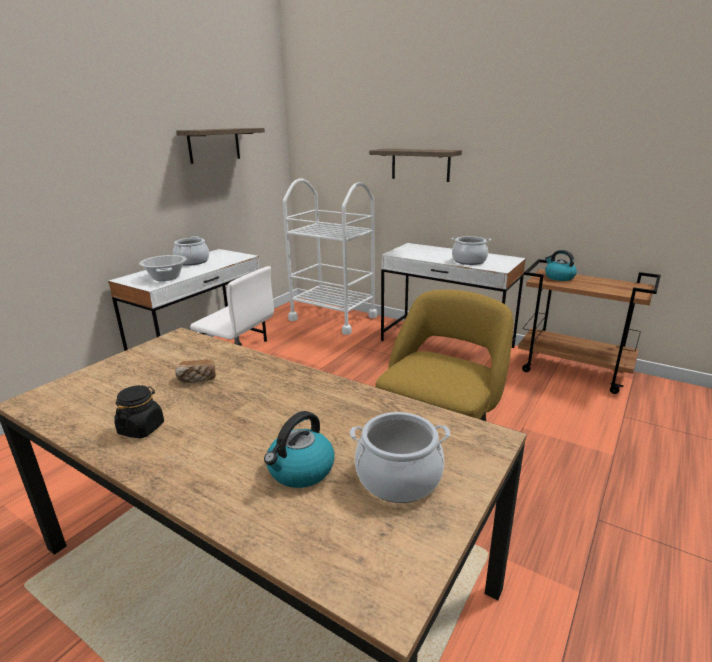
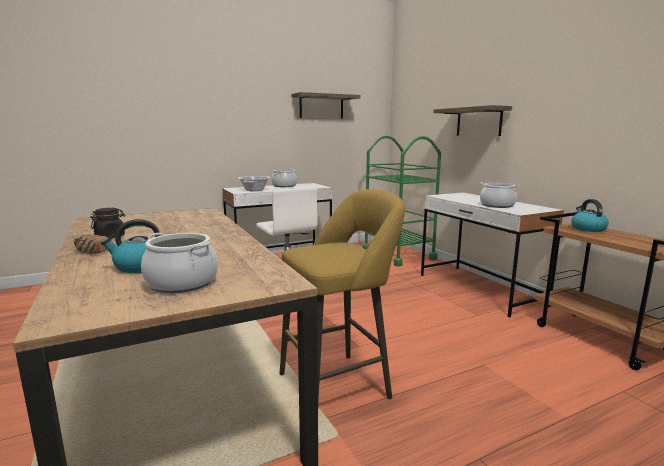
camera: 30 degrees right, 10 degrees down
(197, 379) = (176, 226): bread -> bread (91, 252)
(333, 318) = (398, 254): white cart -> green cart

